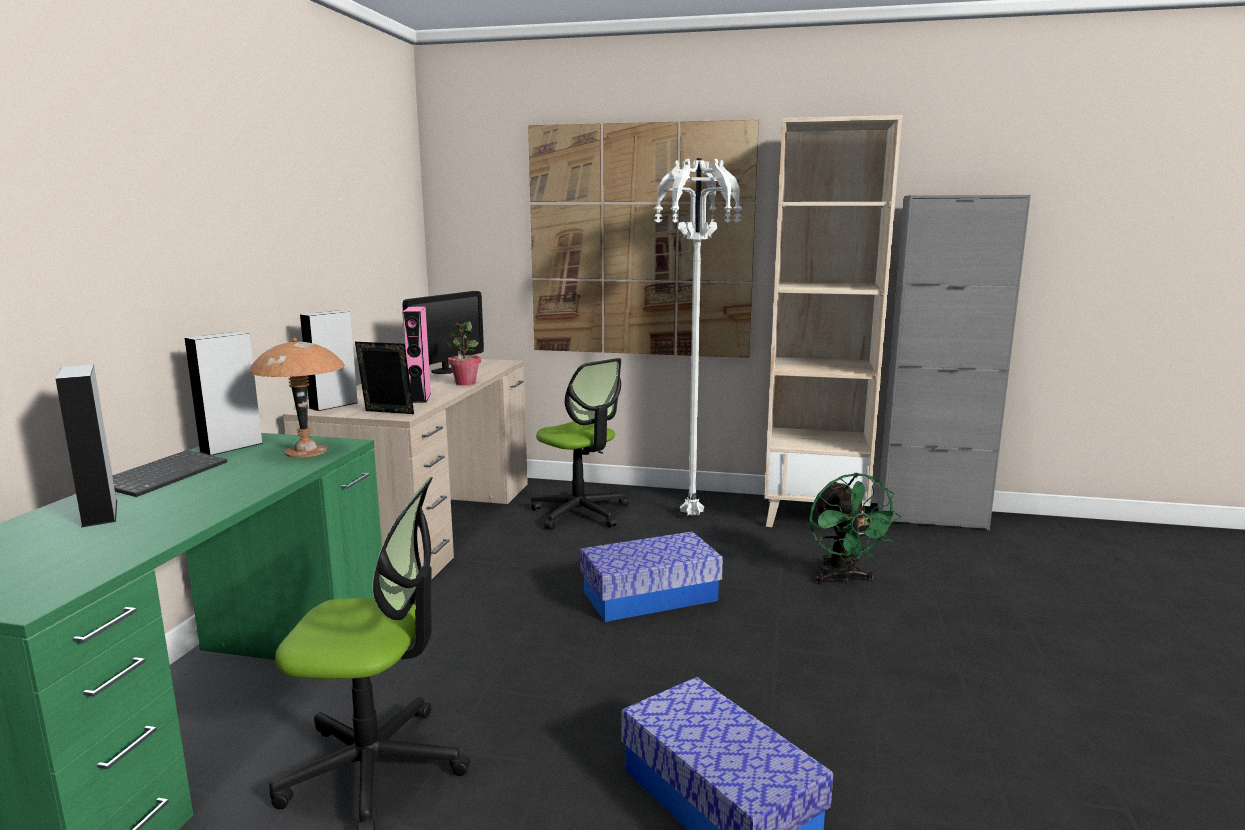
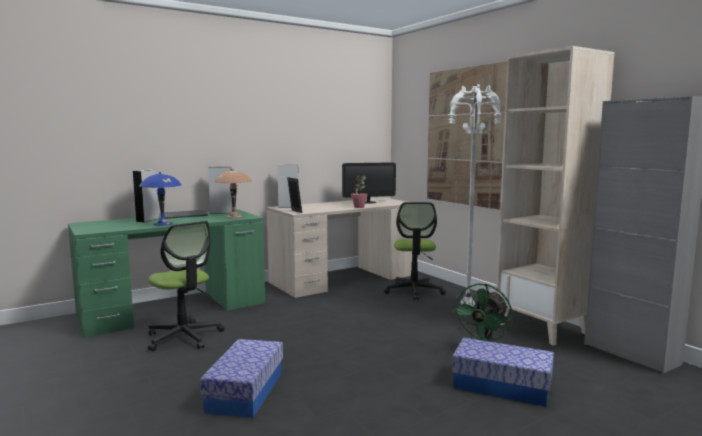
camera: 45 degrees right, 5 degrees down
(194, 511) = (163, 224): none -> blue table lamp
(420, 398) = (323, 209): pink speaker -> none
(650, 596) = (371, 328): storage box -> storage box (501, 386)

